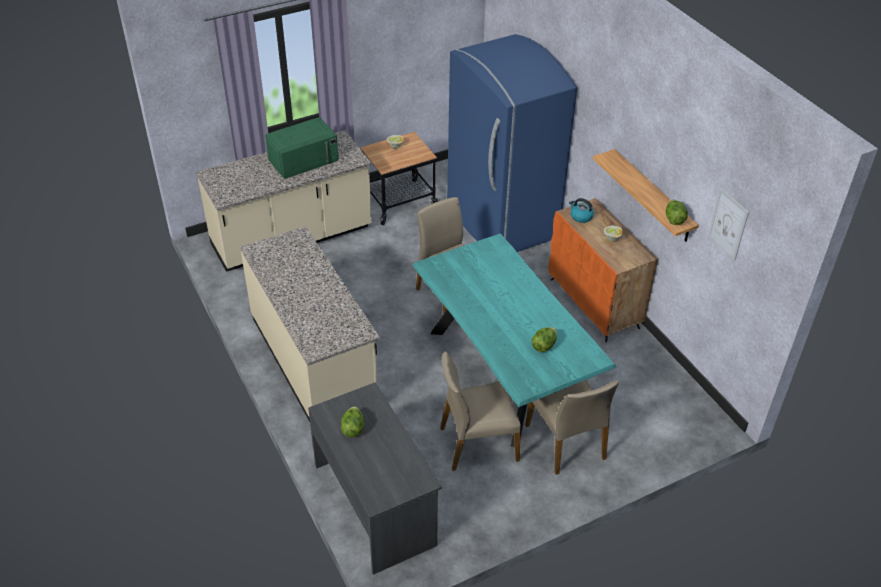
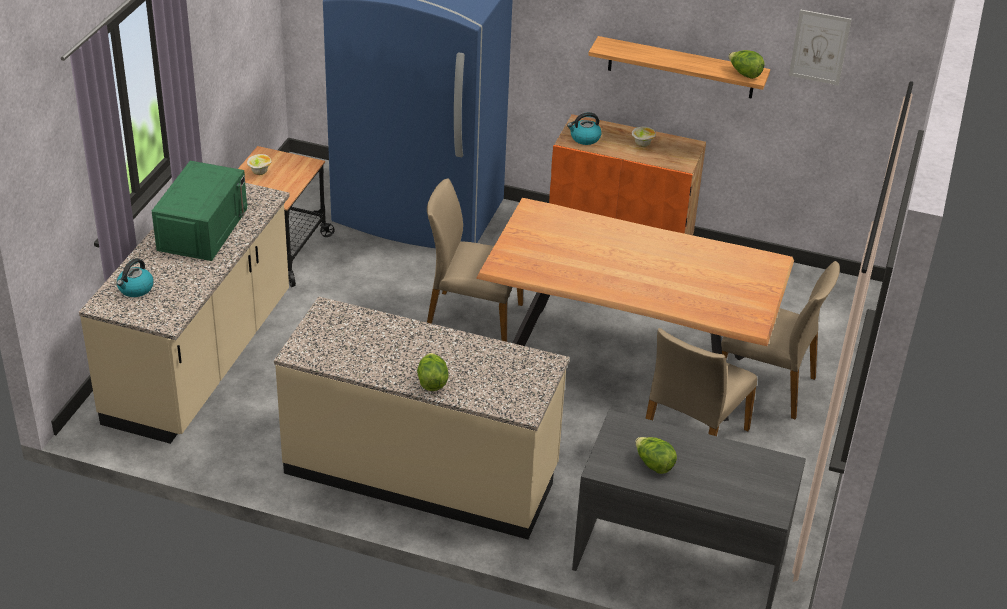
camera: 45 degrees left, 5 degrees down
(232, 174) = (135, 289): none -> kettle
(504, 373) = (627, 359): turquoise dining table -> brown dining table
(544, 345) = (714, 277): lettuce -> lettuce (432, 382)

